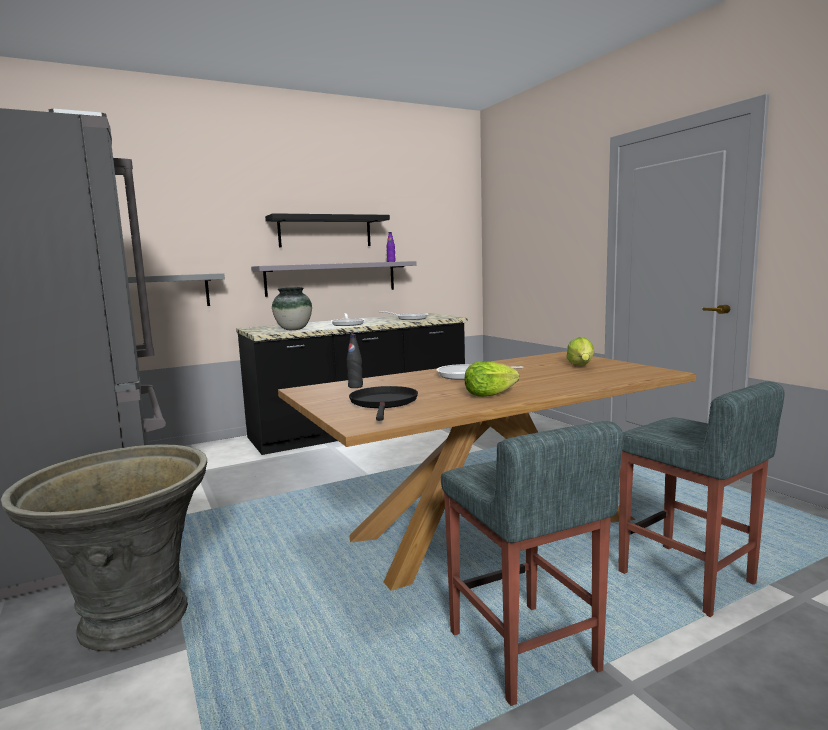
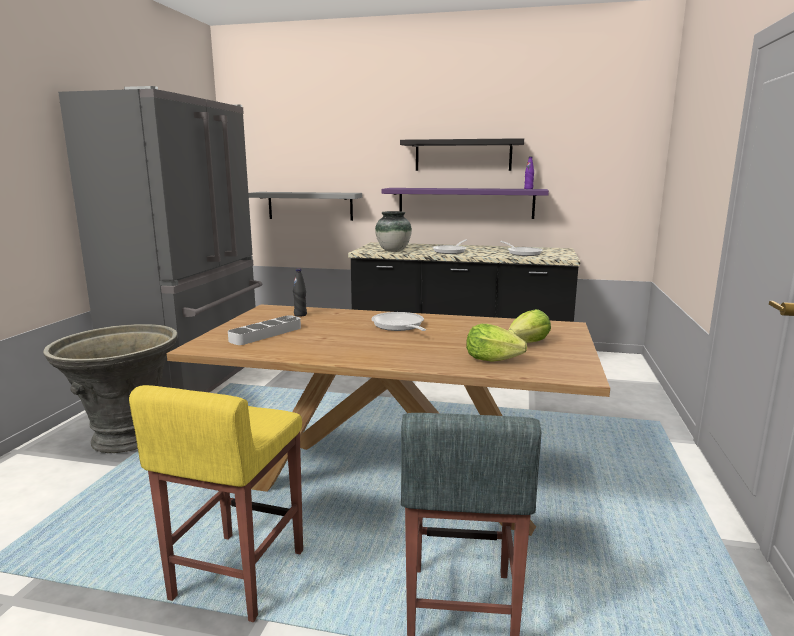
camera: 40 degrees right, 5 degrees up
(331, 278) = (465, 203): grey shelf -> purple shelf
(384, 403) = (266, 334): black frying pan -> grey tray
(489, 395) = (345, 349): lettuce -> lettuce (492, 360)
(523, 652) = (237, 576): grey stool -> yellow stool

